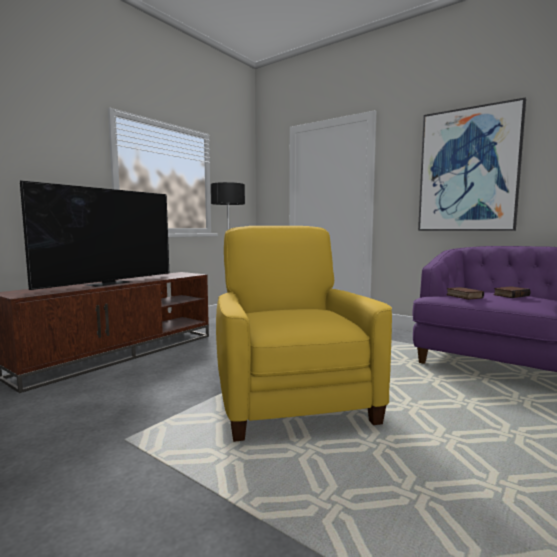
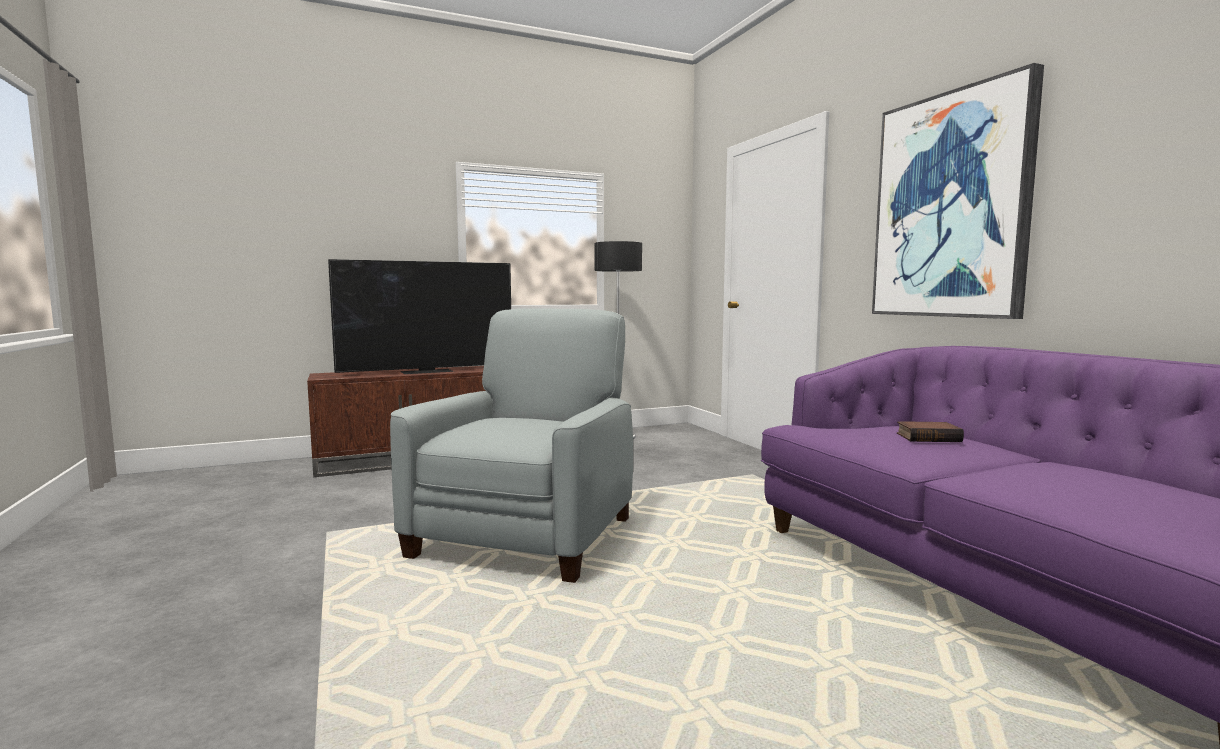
camera: 30 degrees right, 0 degrees up
(292, 400) = (526, 536): yellow armchair -> grey armchair
(463, 296) = (832, 430): book -> none

